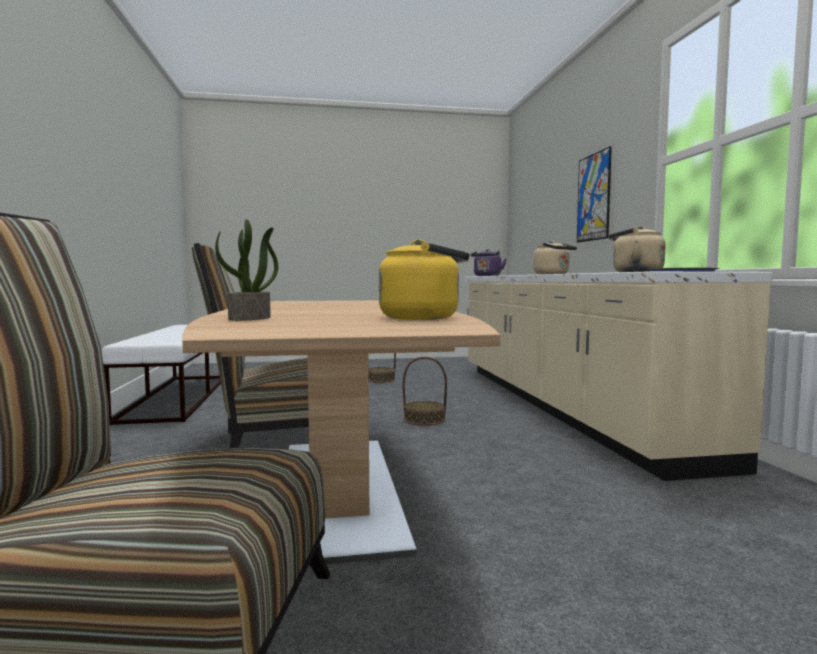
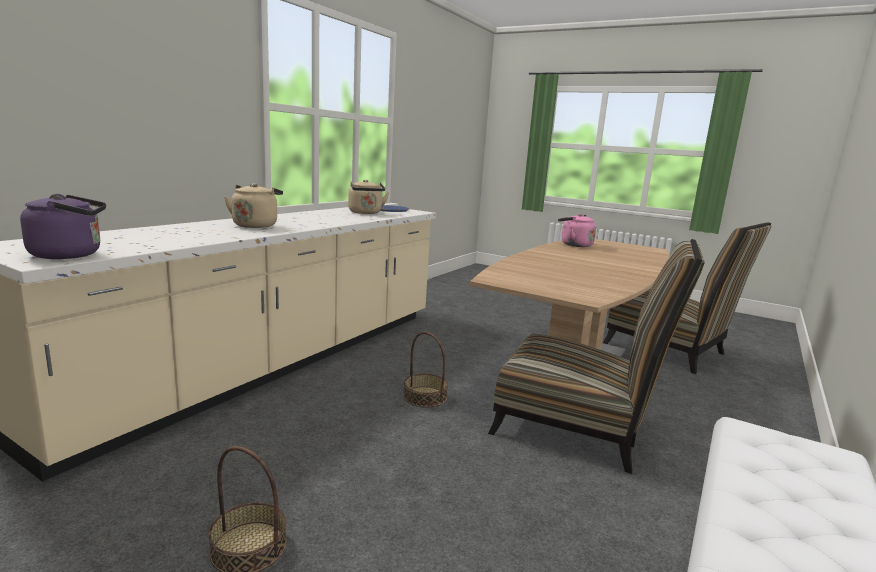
camera: 140 degrees left, 10 degrees up
(250, 318) = (645, 257): potted plant -> none
(424, 318) = (574, 245): yellow kettle -> pink kettle
(593, 197) = (147, 109): picture -> none

